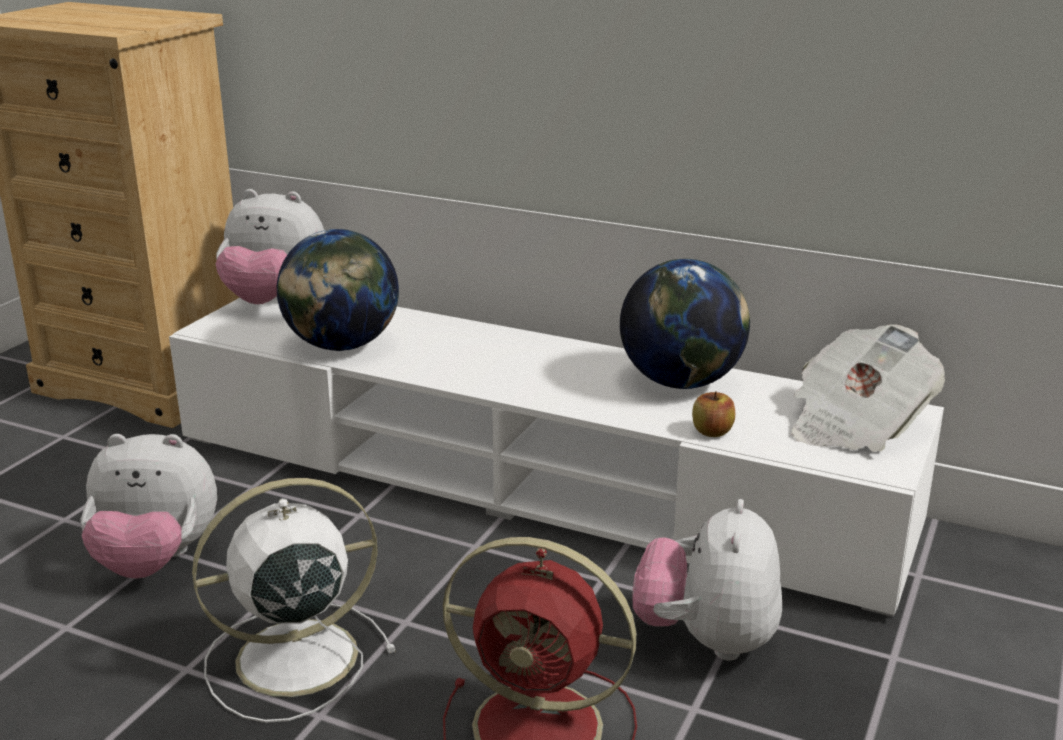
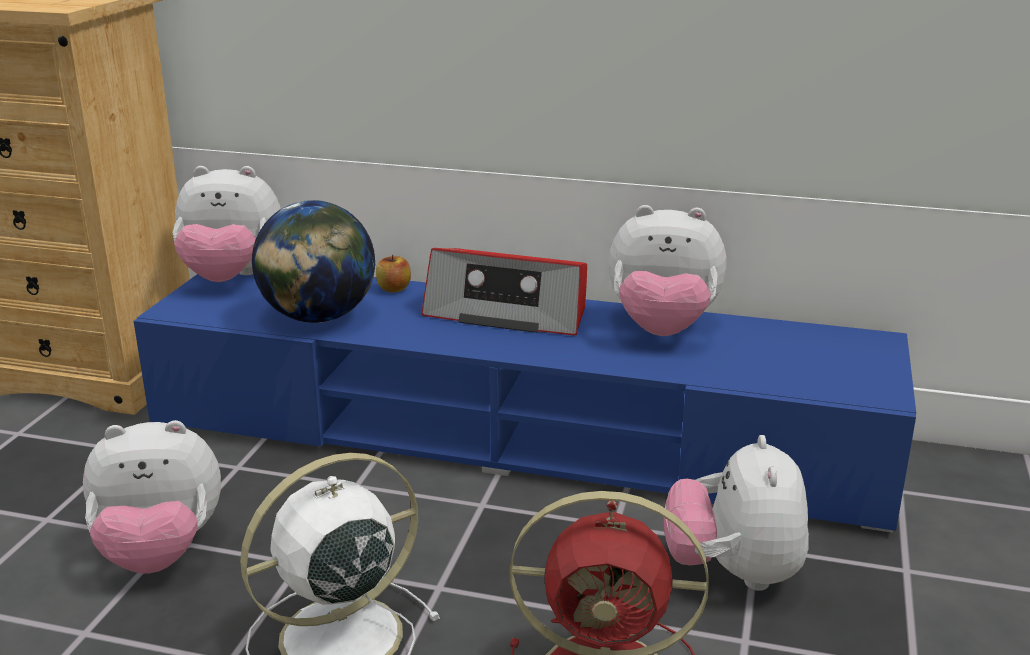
camera: 10 degrees left, 0 degrees up
(530, 354) = (508, 312): none -> radio
(533, 481) = (516, 436): white tv stand -> blue tv stand
(681, 383) = (662, 329): globe -> plush toy
(712, 432) = (711, 373): apple -> apple (394, 289)
(856, 424) = (837, 355): newspaper -> none

